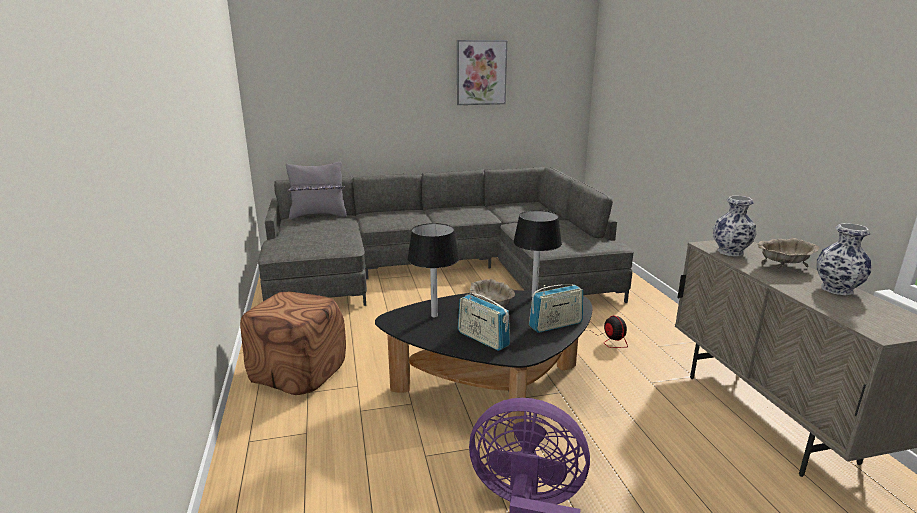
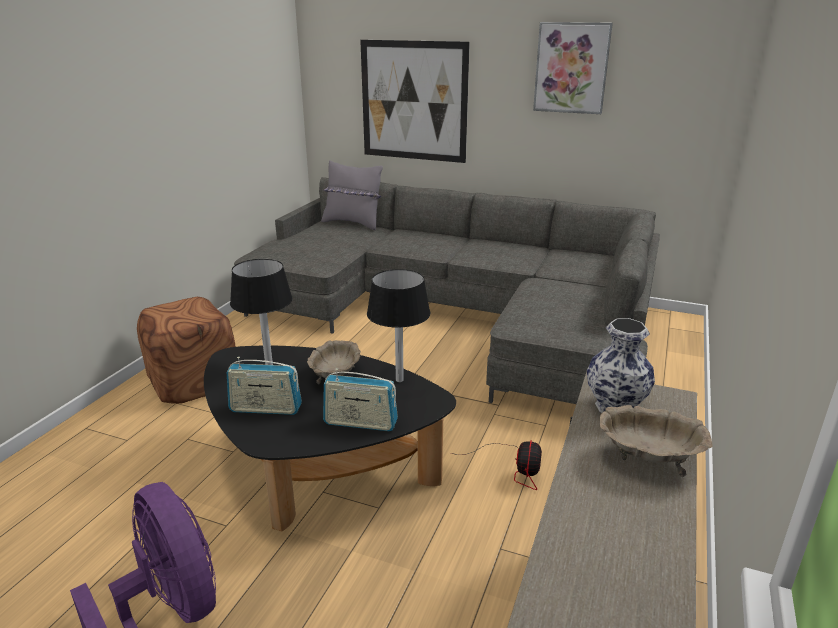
camera: 35 degrees right, 5 degrees up
(357, 105) = (413, 101): none -> picture
(483, 339) = (266, 409): radio -> radio turned 75 degrees counterclockwise
(836, 289) = (650, 531): vase -> none

